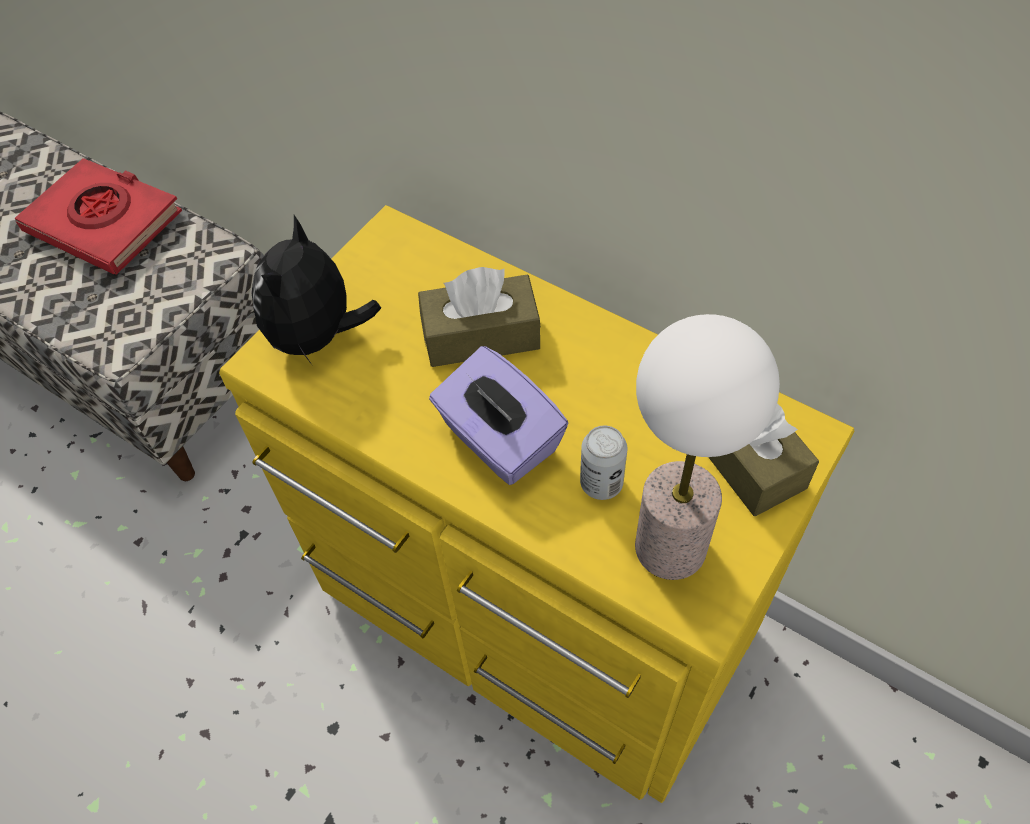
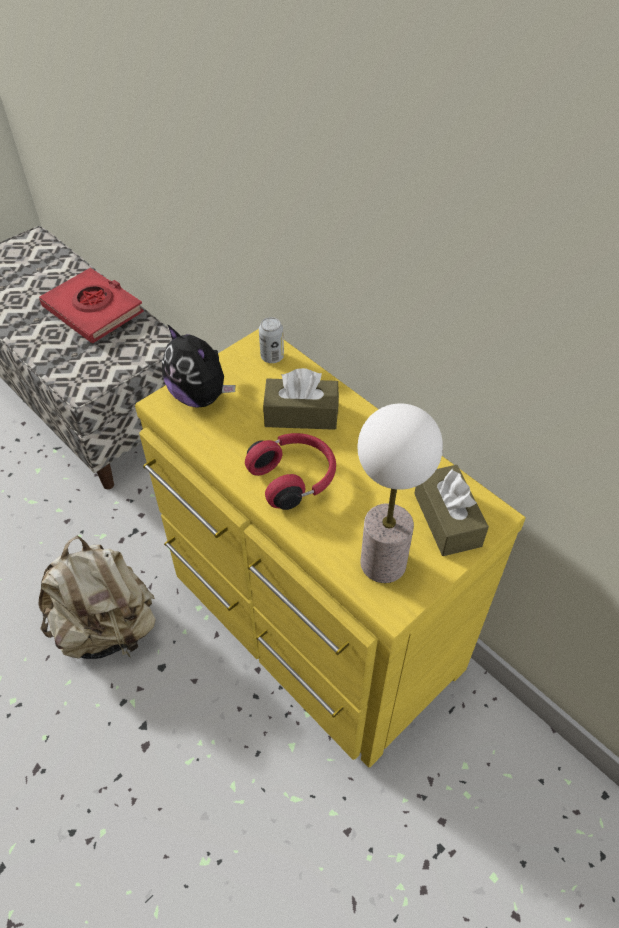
camera: 10 degrees right, 5 degrees down
(238, 689) = (107, 628): none -> beige backpack
(318, 337) = (200, 396): plush toy -> plush toy turned 75 degrees counterclockwise
(499, 440) = (294, 478): purple tissue box -> red headphones
(601, 483) = (351, 516): can -> can (272, 357)

